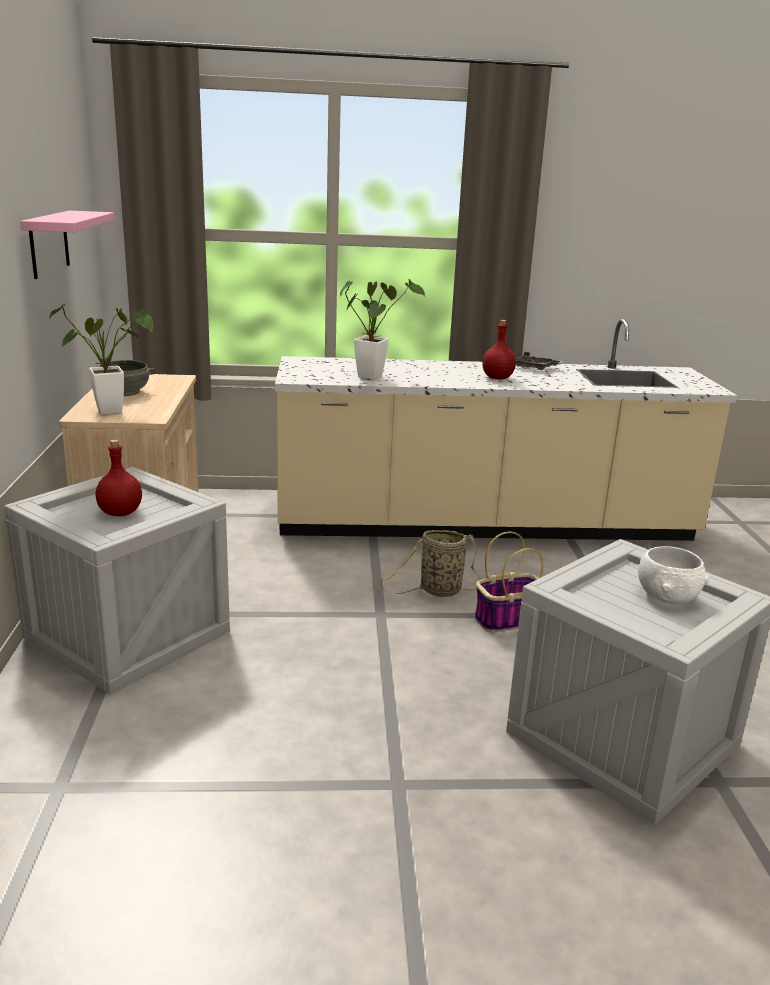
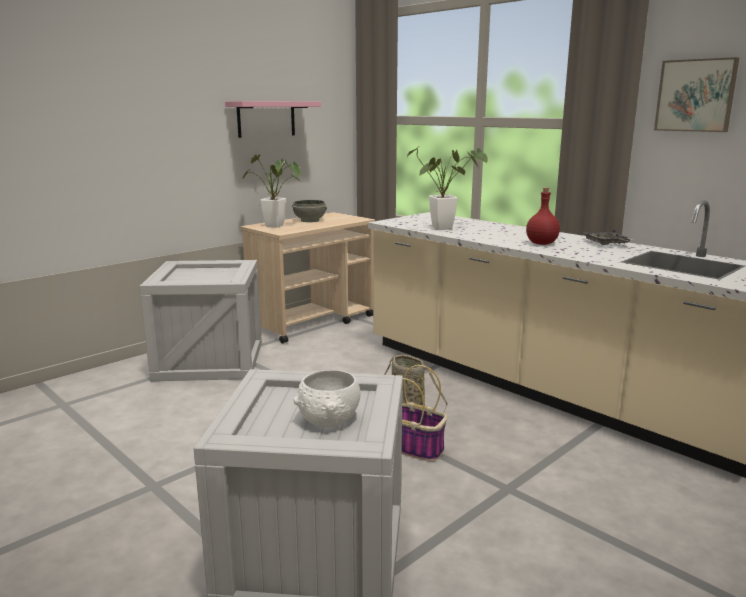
camera: 50 degrees right, 5 degrees down
(120, 513) = (200, 277): red bottle -> none
(578, 219) = (696, 95): none -> picture

